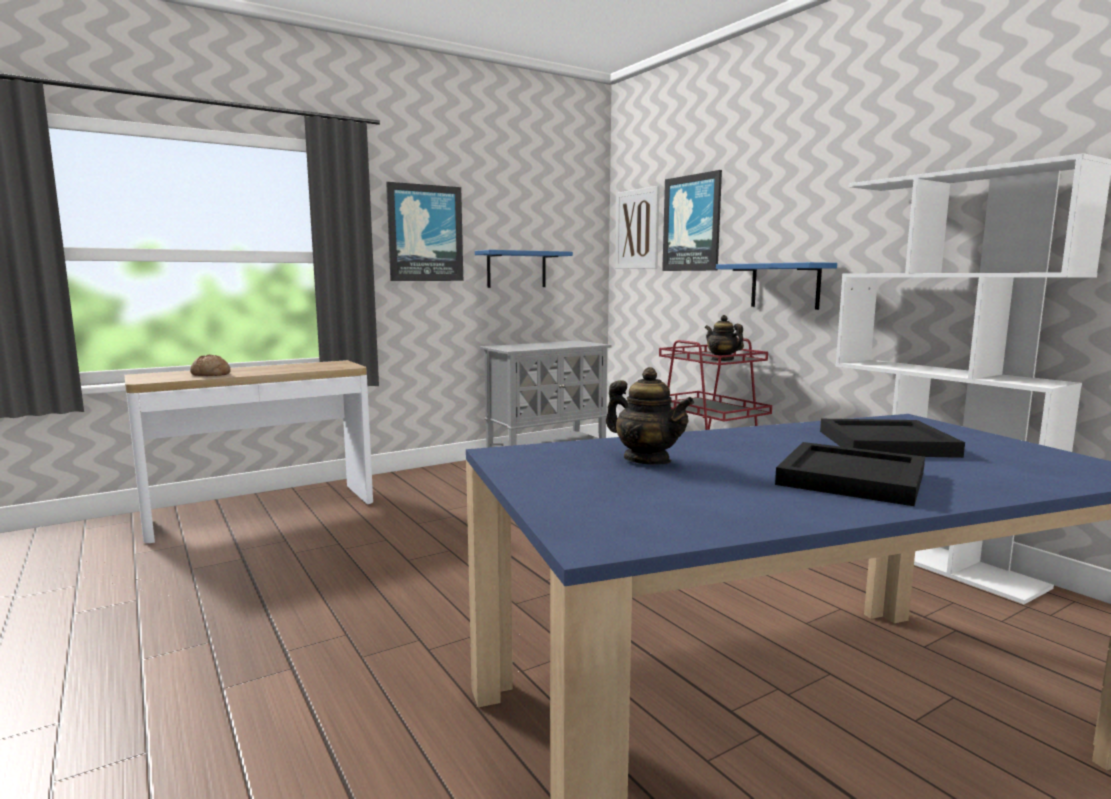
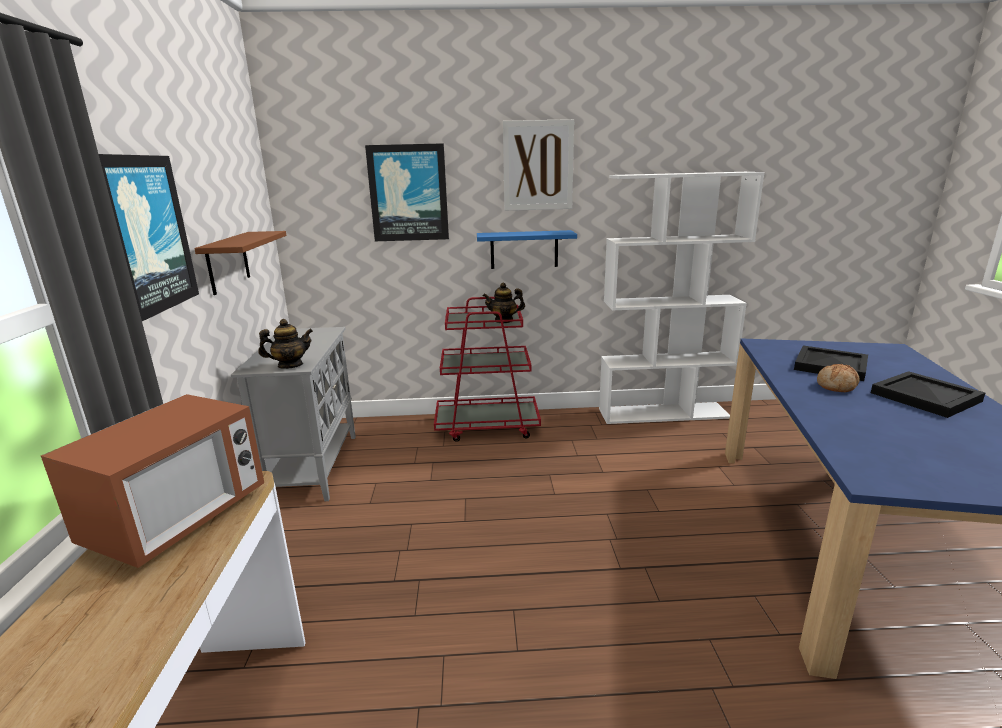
camera: 60 degrees left, 10 degrees up
(210, 375) = (98, 653): bread -> bread (837, 386)
(308, 366) = (178, 519): none -> microwave
(516, 269) = (228, 262): blue shelf -> brown shelf
(637, 229) = (323, 196): picture -> picture (538, 166)
(647, 460) = (887, 434): teapot -> teapot (290, 365)

